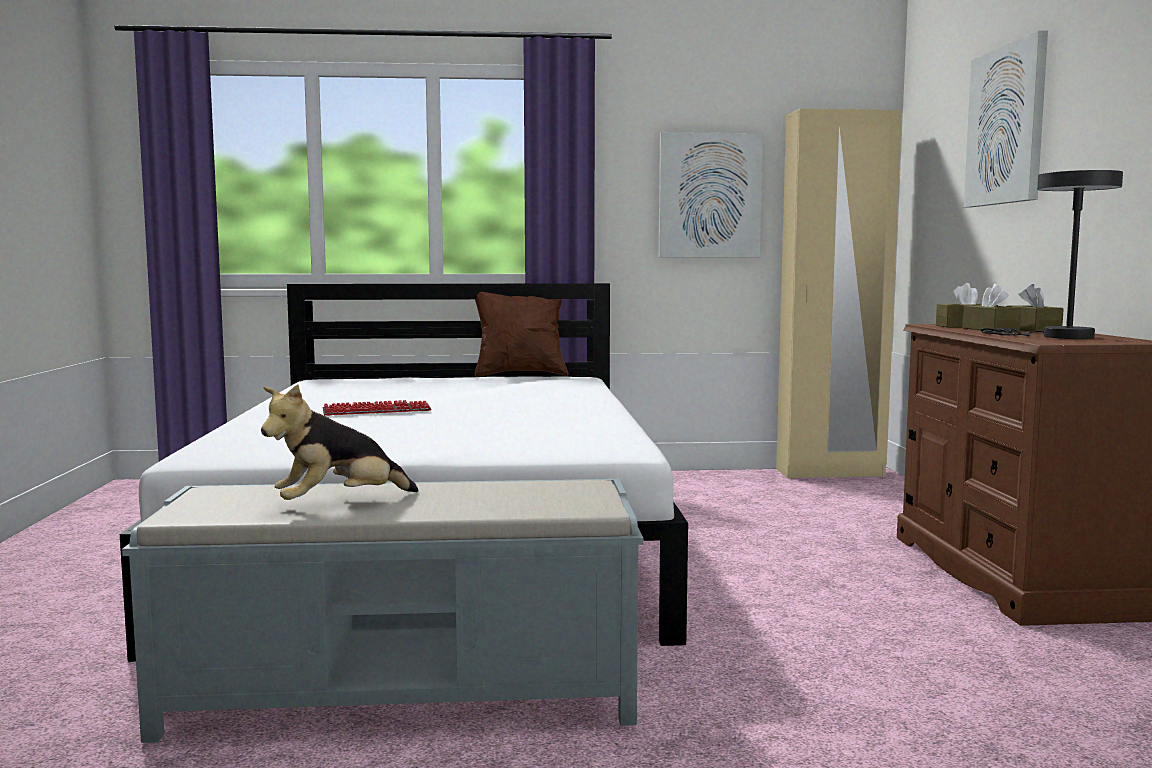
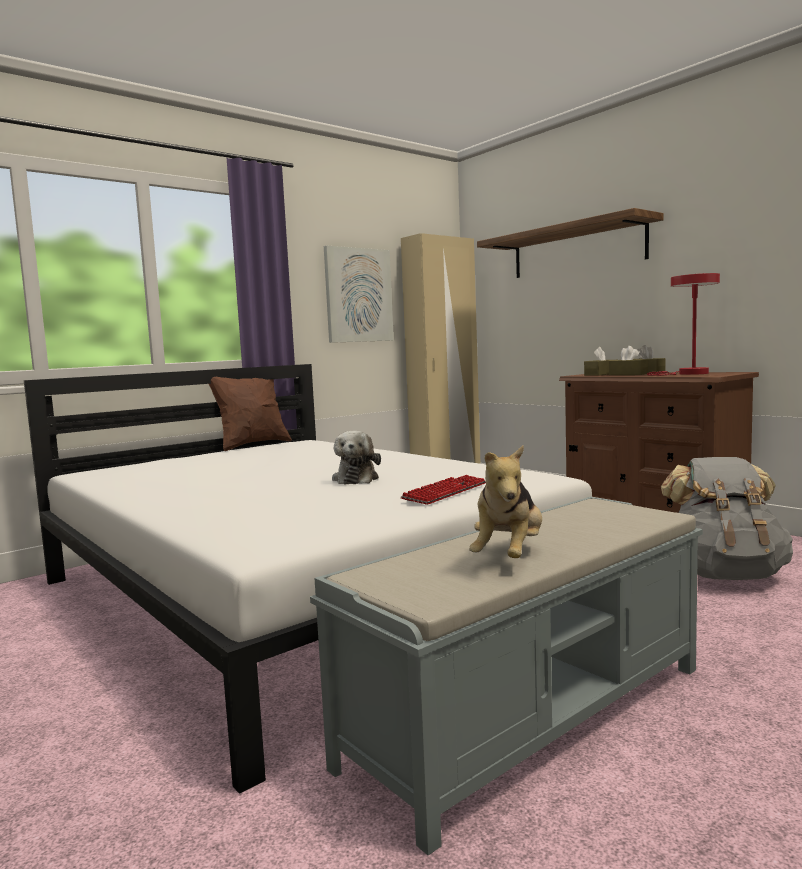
camera: 35 degrees left, 0 degrees up
(377, 411) = (258, 485): keyboard -> keyboard (445, 492)
(468, 419) = (356, 479): none -> plush toy
(941, 657) = (723, 575): none -> grey backpack
(1006, 125) = (577, 249): picture -> shelf
(1058, 337) = (689, 374): grey table lamp -> red table lamp

